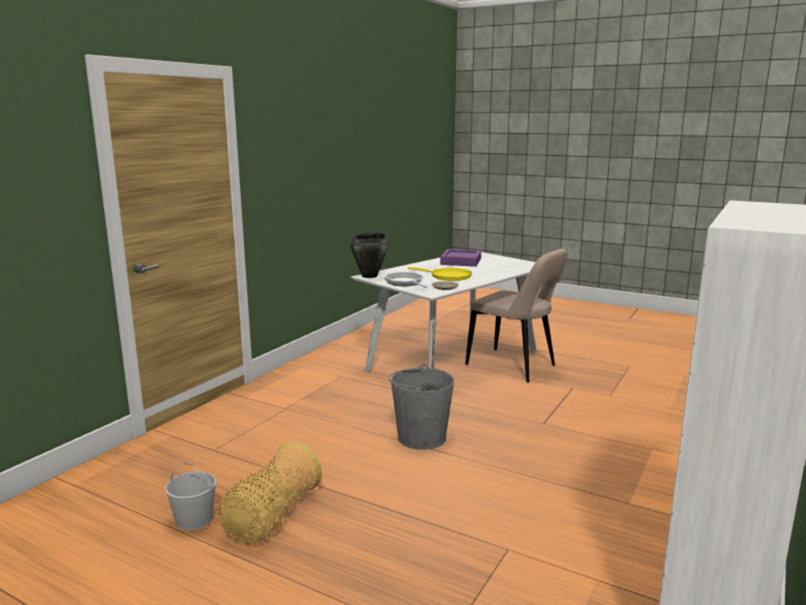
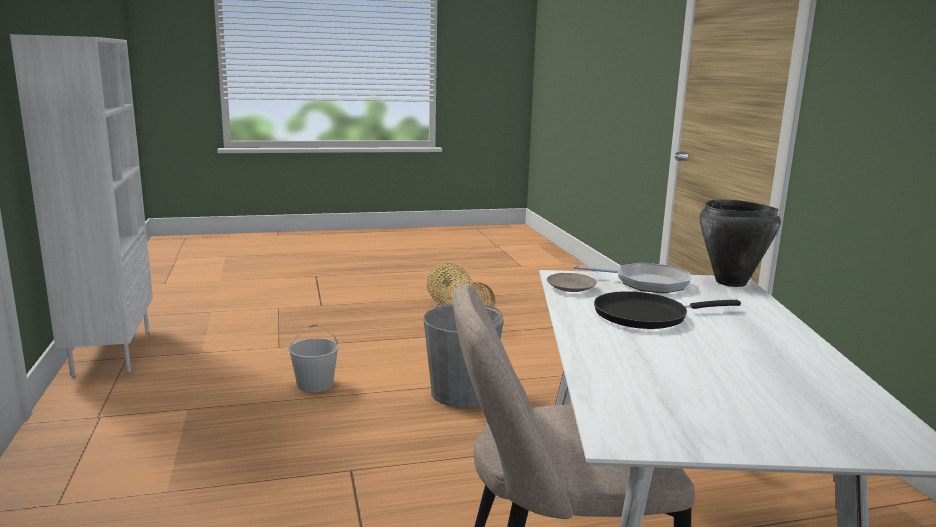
camera: 135 degrees right, 0 degrees up
(193, 519) = (496, 300): white bucket -> white bucket (315, 384)
(448, 276) = (646, 315): yellow frying pan -> black frying pan
(461, 262) = (782, 377): purple tray -> none

